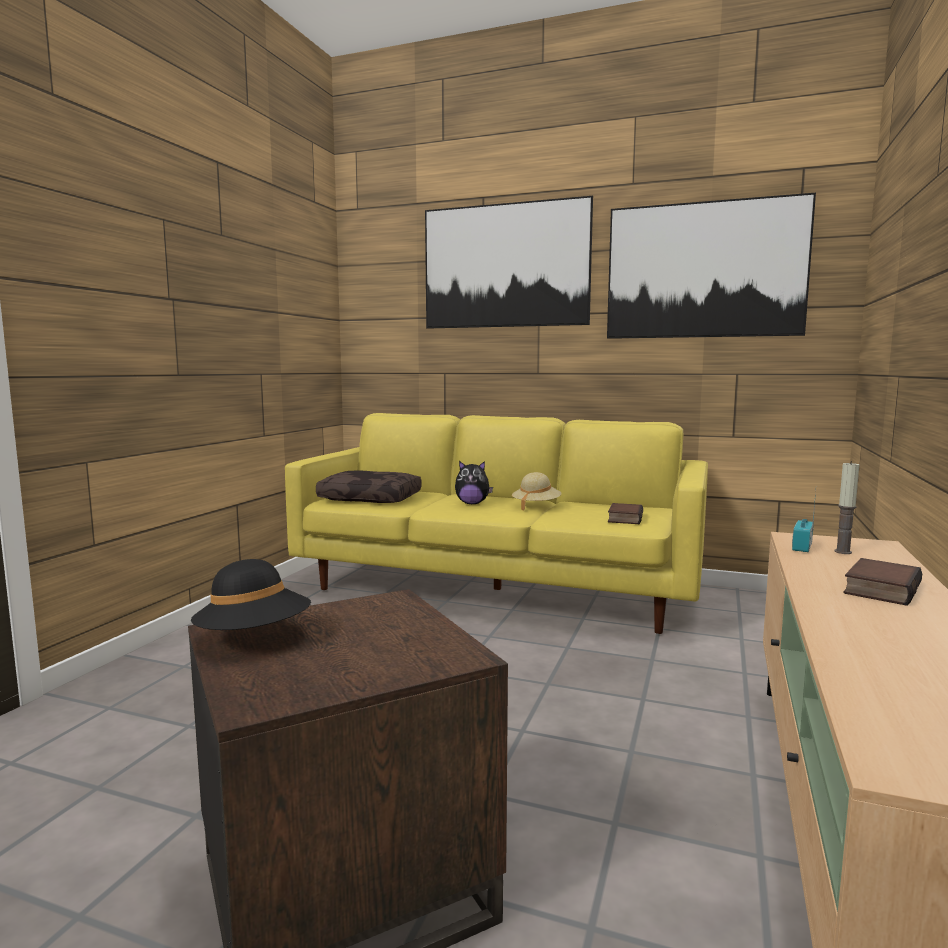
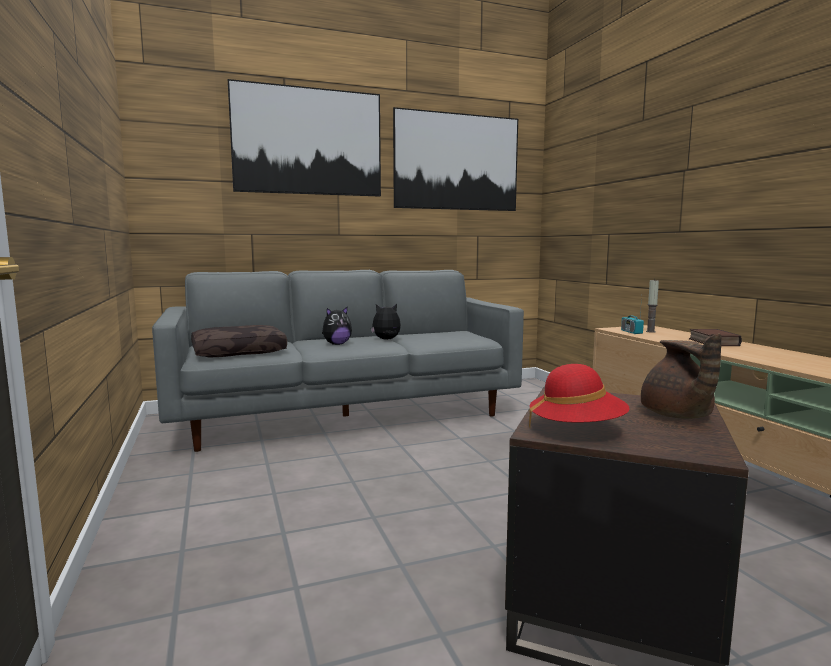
camera: 40 degrees left, 0 degrees up
(254, 637) = (576, 429): black hat -> red hat
(392, 660) = (677, 415): none -> brown teapot
(497, 589) = (346, 416): yellow sofa -> grey sofa
(536, 506) = (386, 340): beige hat -> plush toy
(624, 518) = (461, 338): book -> none

